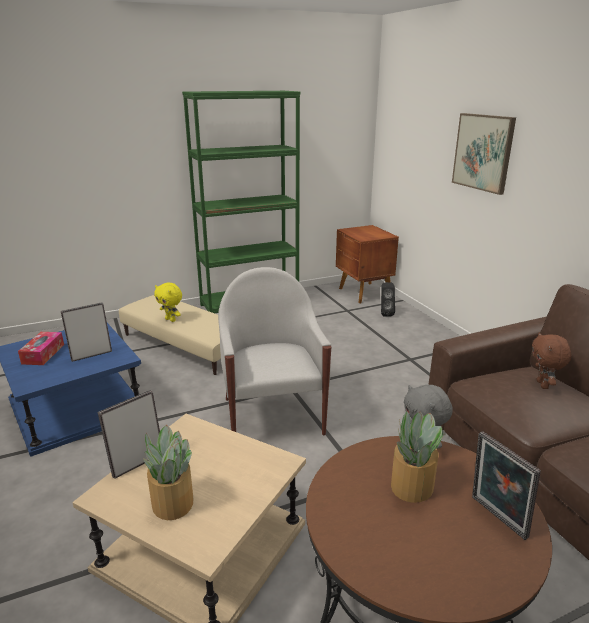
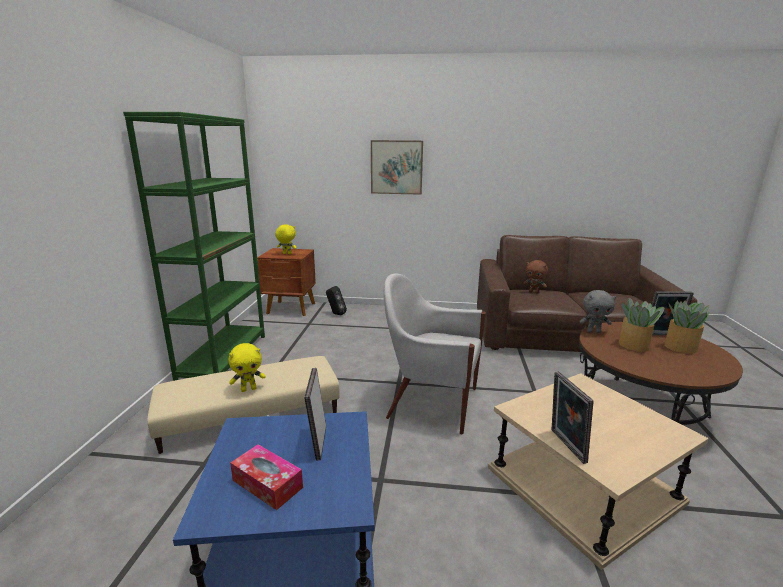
camera: 60 degrees left, 5 degrees down
(173, 502) = (625, 437): potted plant -> potted plant (679, 347)
(364, 233) = (286, 254): none -> yellow plush toy

